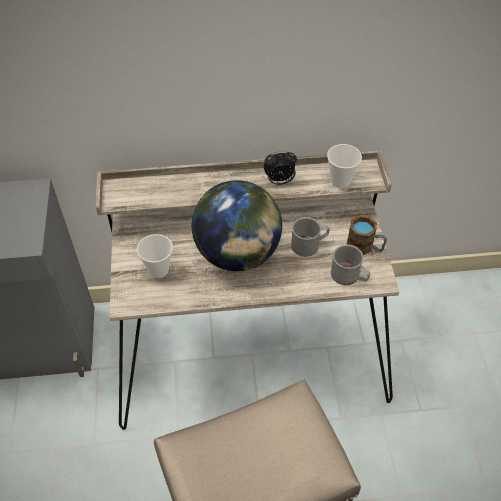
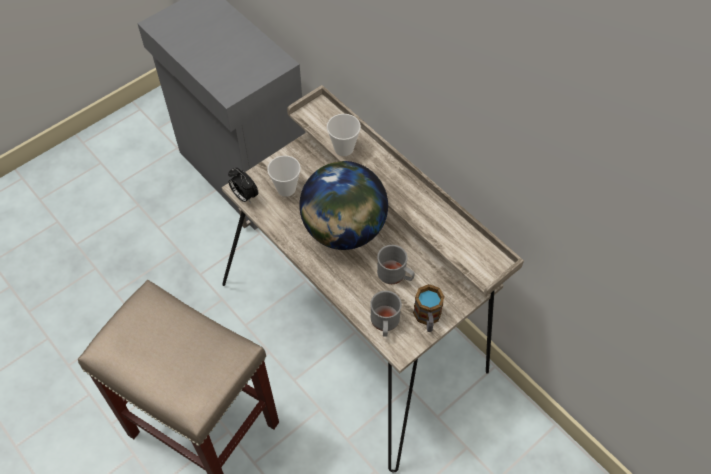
camera: 55 degrees right, 5 degrees up
(279, 181) = (421, 207): alarm clock -> alarm clock (244, 196)
(340, 181) = (462, 251): cup -> cup (344, 148)

